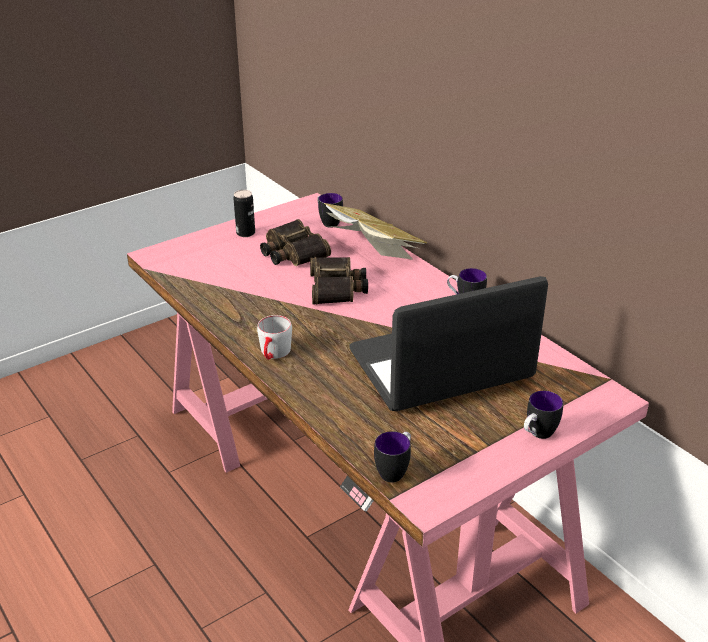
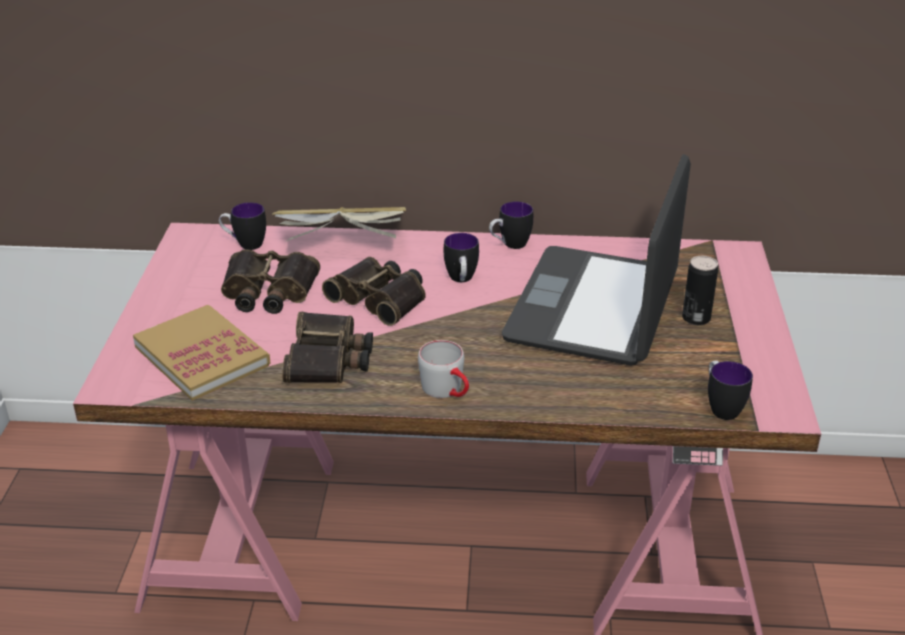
camera: 50 degrees left, 0 degrees up
(207, 264) = (202, 356): none -> book
(245, 233) = (177, 302): can -> can (696, 318)
(254, 301) = (329, 359): none -> binoculars
(537, 435) = (749, 311): mug -> mug (461, 280)

